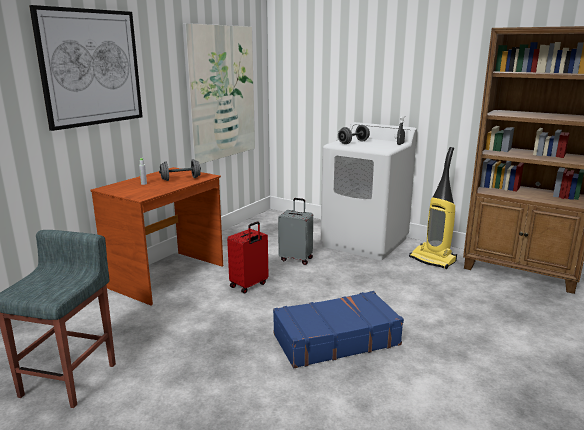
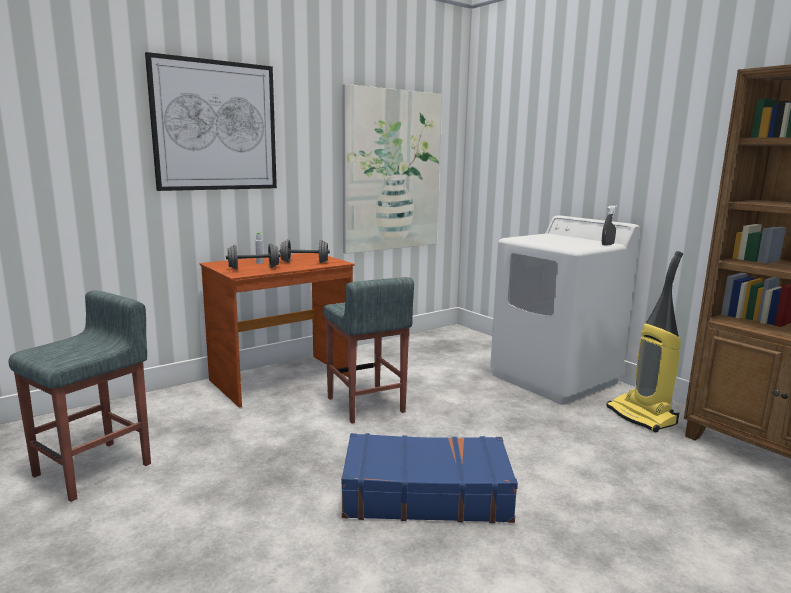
camera: 20 degrees right, 5 degrees down
(249, 285) = (365, 405): red suitcase -> grey stool
(296, 259) = (447, 384): grey suitcase -> none
(353, 142) = (542, 239): grey dumbbell -> grey dumbbell (253, 268)

